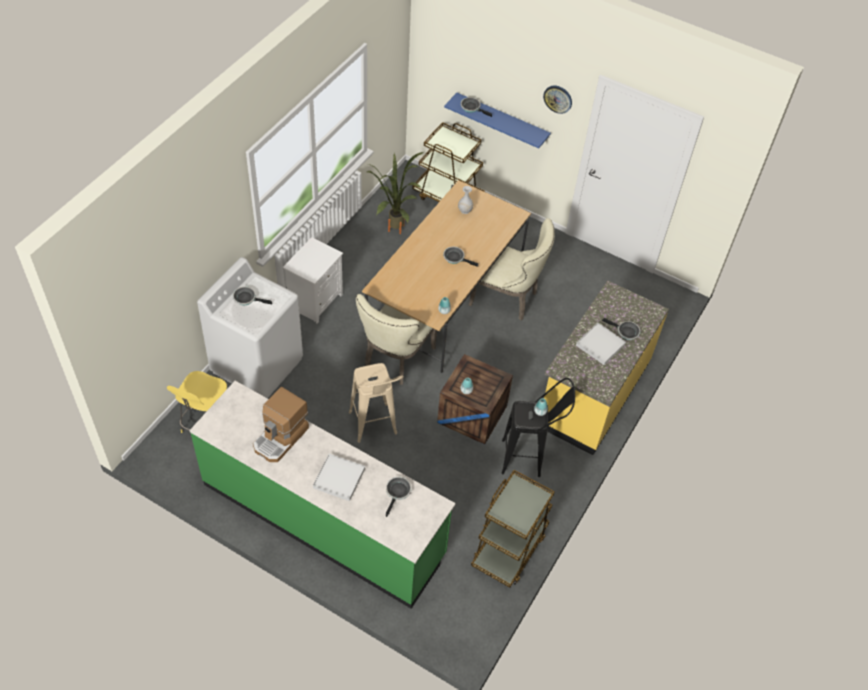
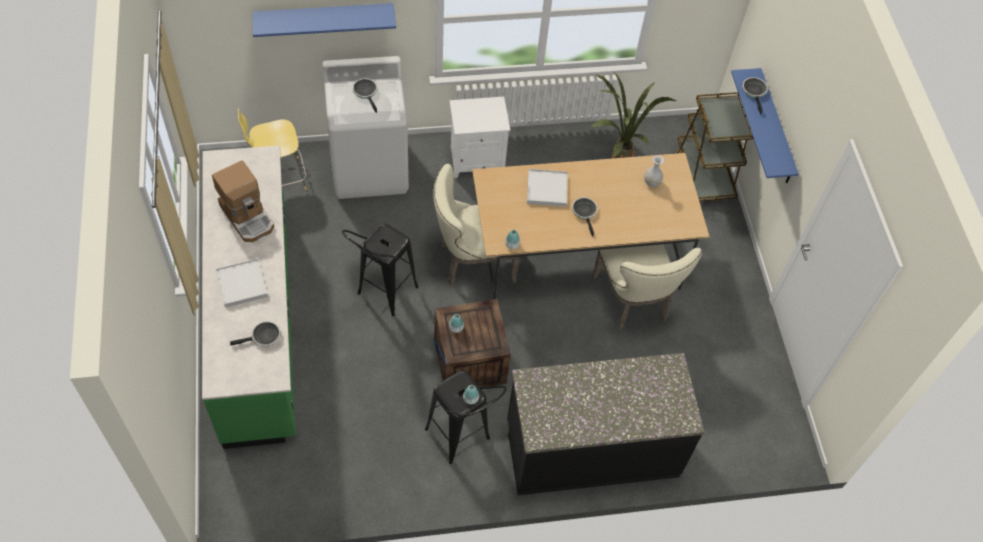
camera: 50 degrees right, 5 degrees up
(189, 262) = (324, 18): none -> blue shelf
(281, 438) = (248, 216): coffee machine -> coffee machine turned 120 degrees counterclockwise
(374, 429) = (382, 297): beige stool -> black stool
(509, 549) = (348, 488): brown cart -> none
(558, 99) = (816, 139): wall clock -> none
(592, 393) = (591, 448): yellow counter -> black counter
(600, 345) = (591, 397): white tray -> white tray (546, 189)
(625, 332) = (631, 410): frying pan -> none

